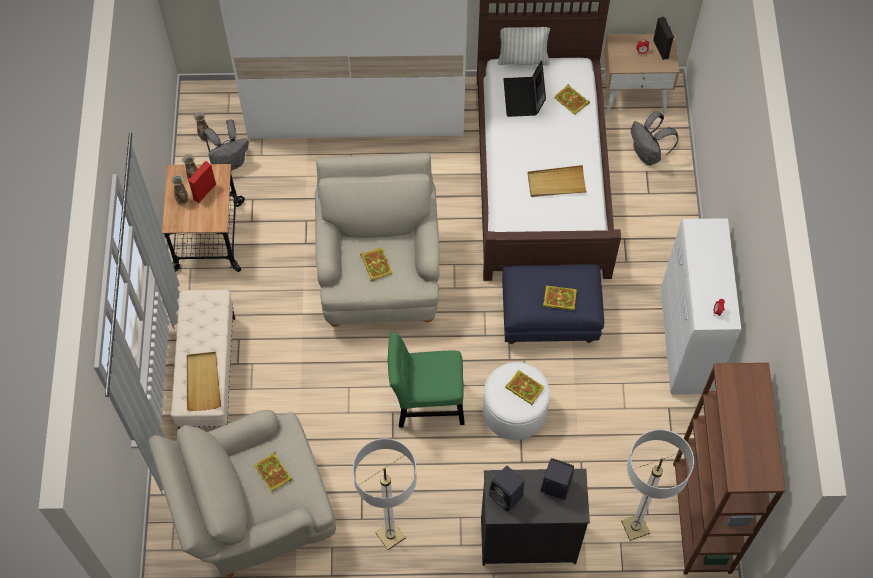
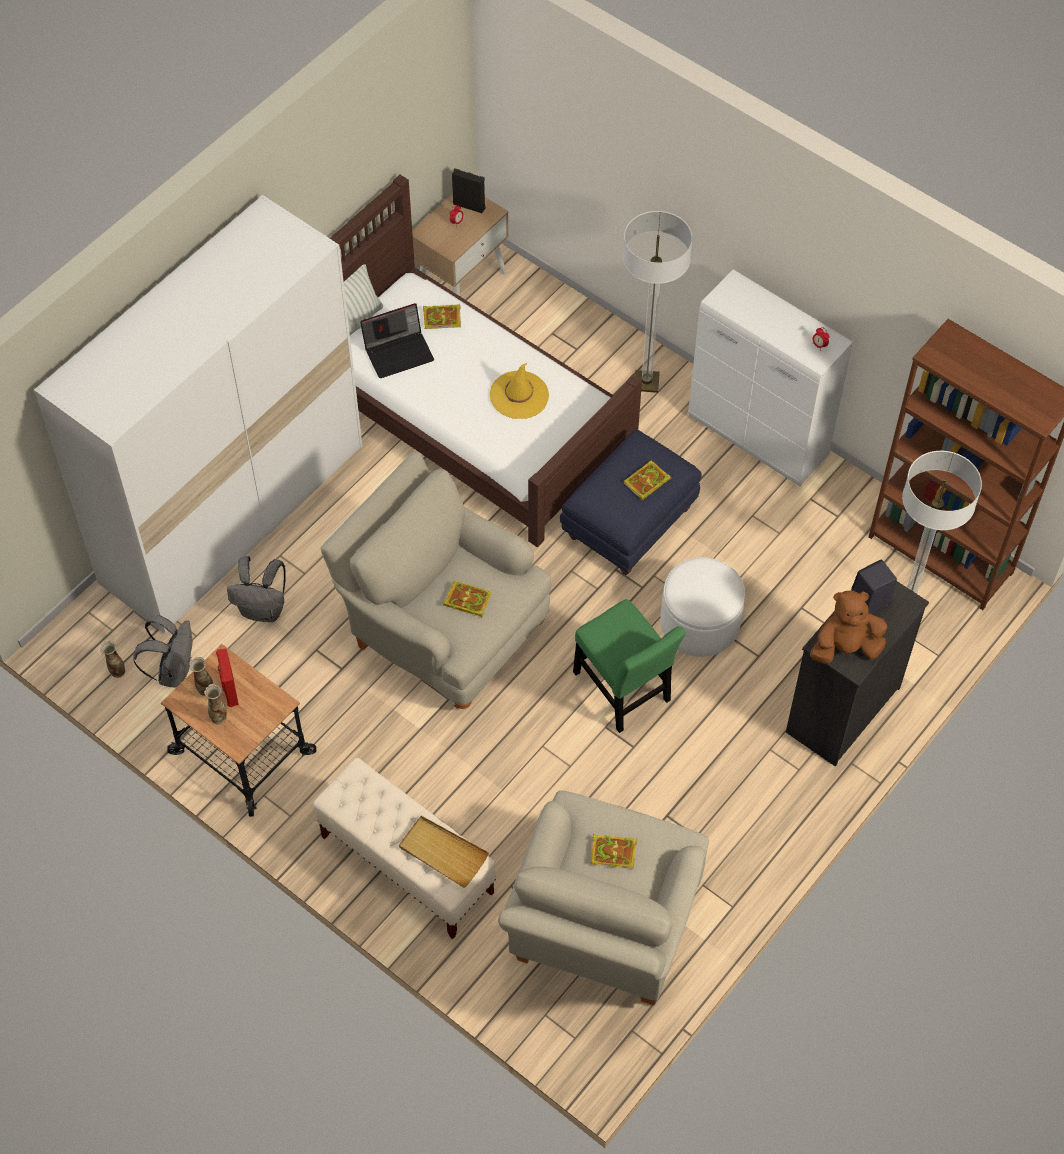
camera: 50 degrees left, 5 degrees down
(390, 535) = (736, 823): floor lamp -> floor lamp (646, 382)
(426, 403) = (624, 691): green chair -> green chair turned 75 degrees counterclockwise
(507, 496) = (845, 648): black speaker -> brown plush toy
(523, 388) = (707, 581): book -> none
(524, 98) = (399, 352): laptop -> laptop turned 60 degrees counterclockwise
(556, 183) = (519, 395): beige tray -> yellow hat
(648, 155) = (536, 318): grey backpack -> grey backpack (263, 610)

